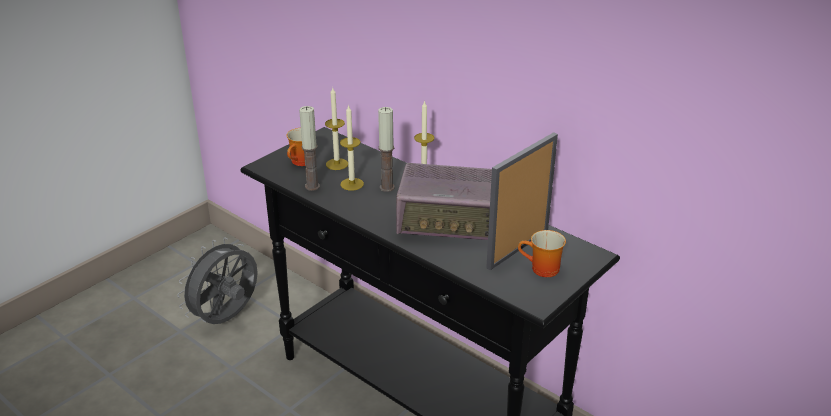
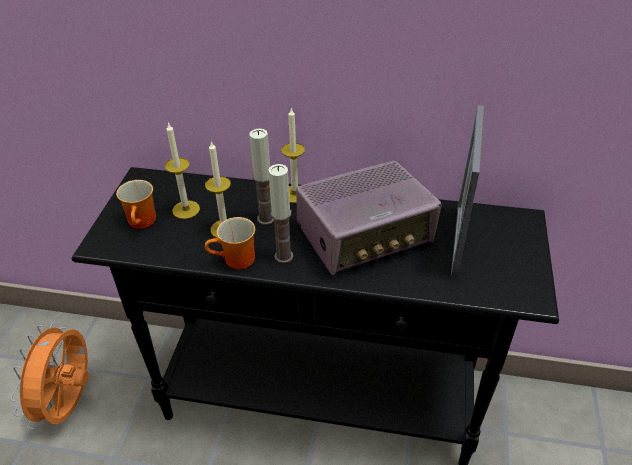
camera: 30 degrees left, 10 degrees up
(227, 319) = (71, 403): grey fan -> orange fan
(312, 186) = (182, 249): candle -> candle (283, 256)
(541, 270) = (500, 256): mug -> mug (236, 261)

